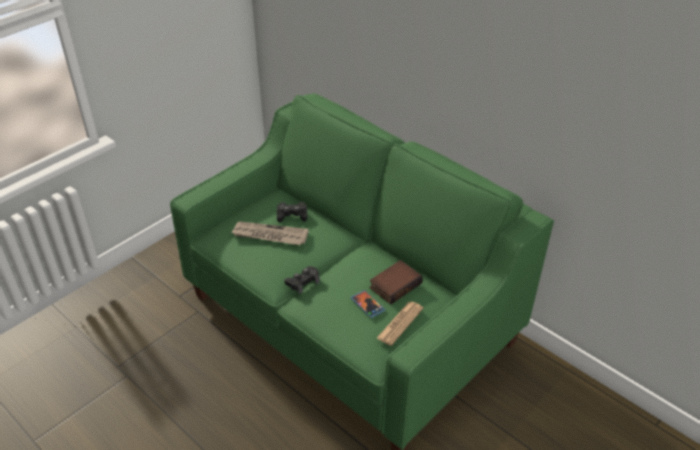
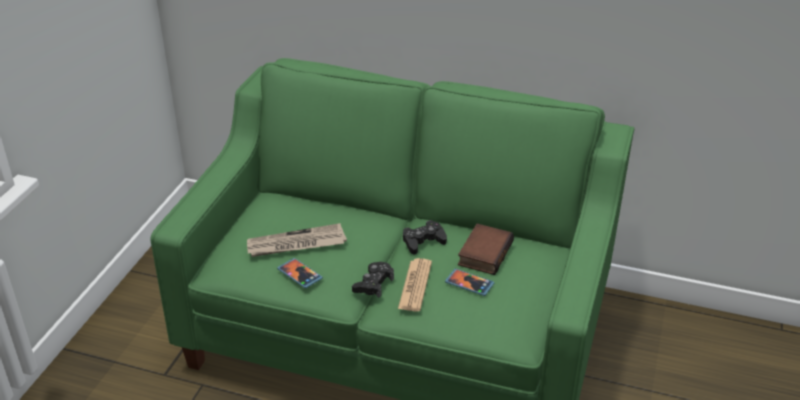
camera: 25 degrees left, 5 degrees down
(257, 258) = (300, 274): none -> phone
(292, 215) = (306, 215): black game controller -> black game controller (423, 241)
(400, 323) = (519, 291): newspaper -> newspaper (415, 285)

